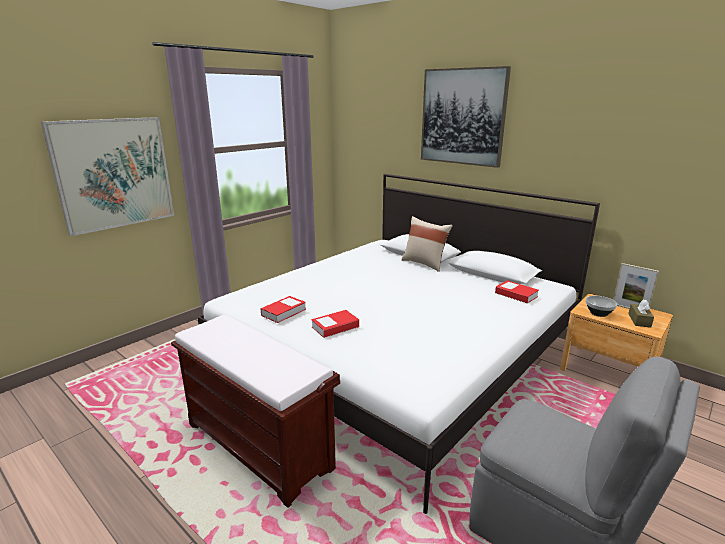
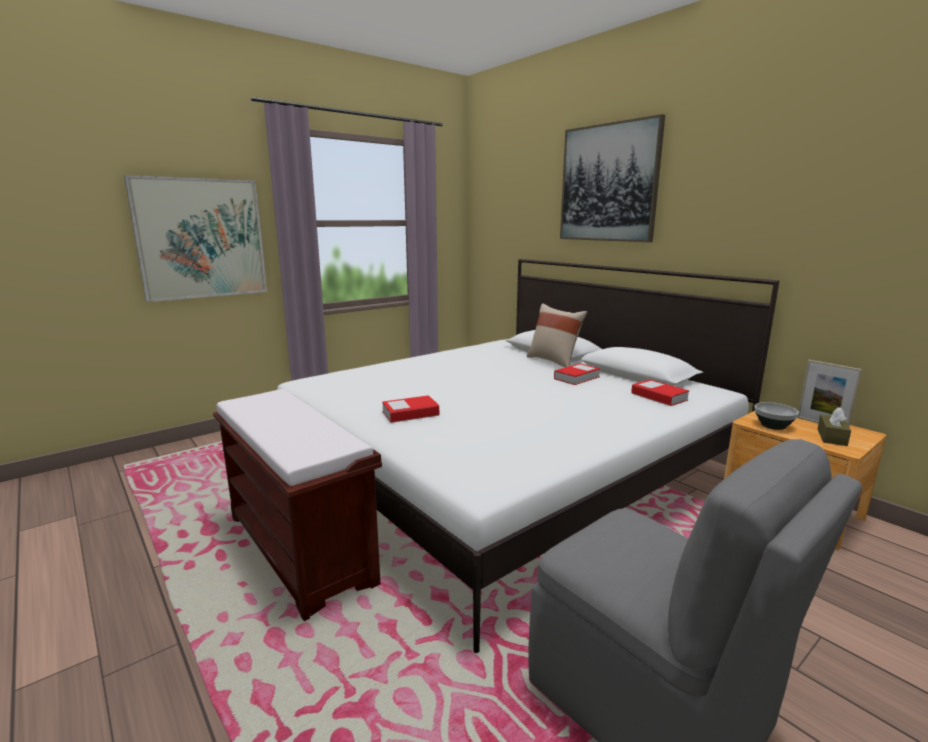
camera: 10 degrees right, 5 degrees down
(283, 312) = (357, 396): book -> book (576, 378)

